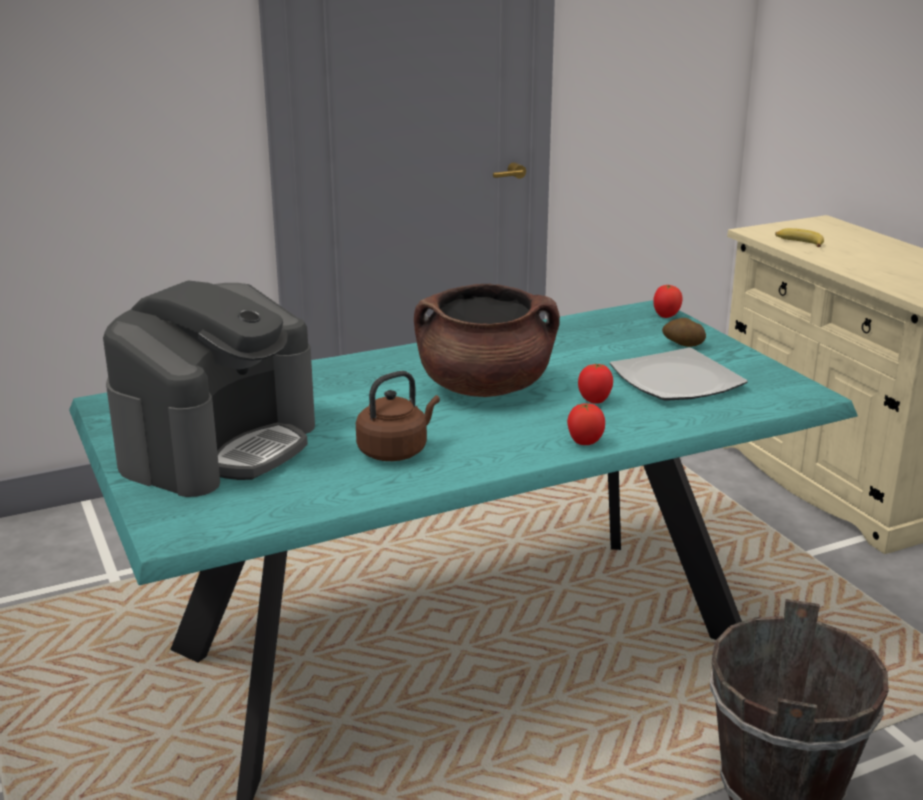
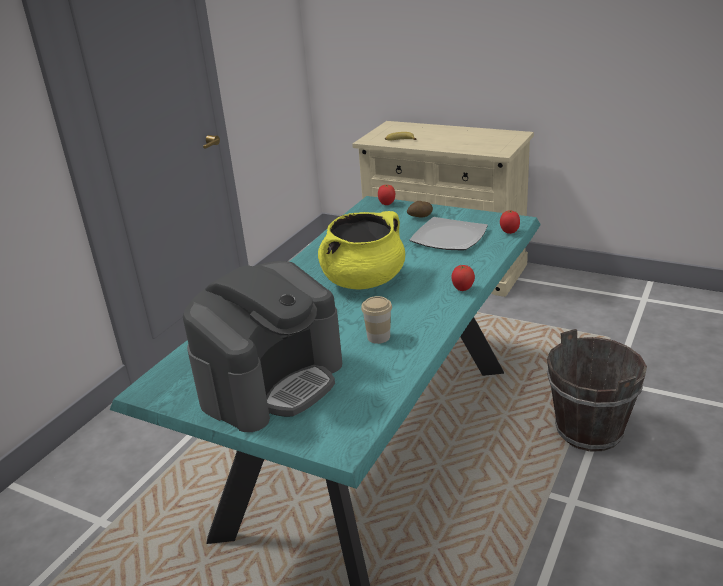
camera: 35 degrees left, 5 degrees up
(219, 445) = (272, 382): coffee machine -> coffee machine turned 45 degrees clockwise
(395, 451) = (378, 337): brown kettle -> cup
(485, 388) = (364, 281): brown cooking pot -> yellow cooking pot
(595, 401) = (430, 264): tomato -> tomato (509, 232)

